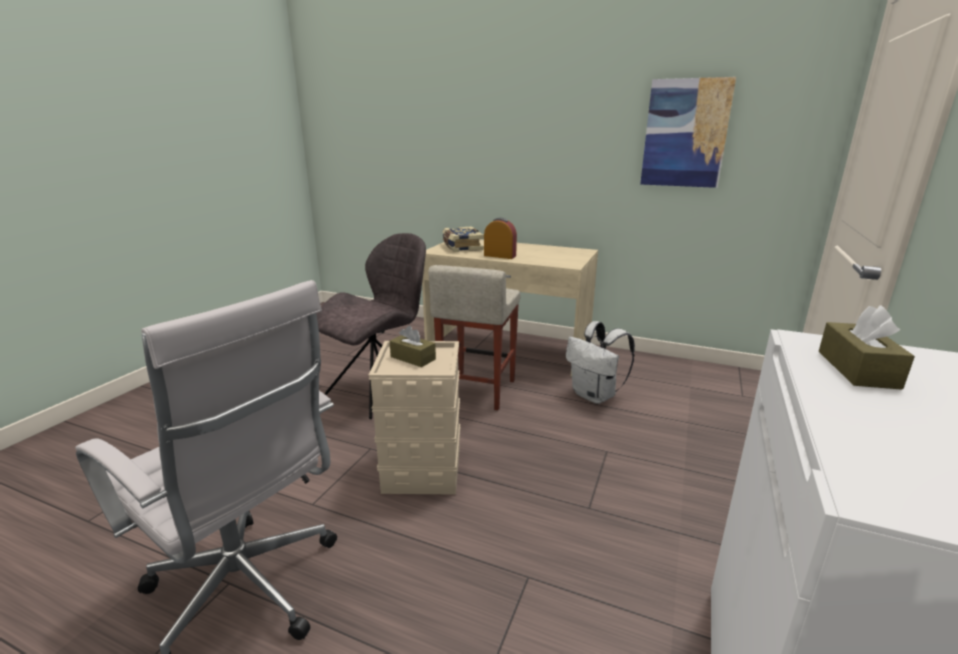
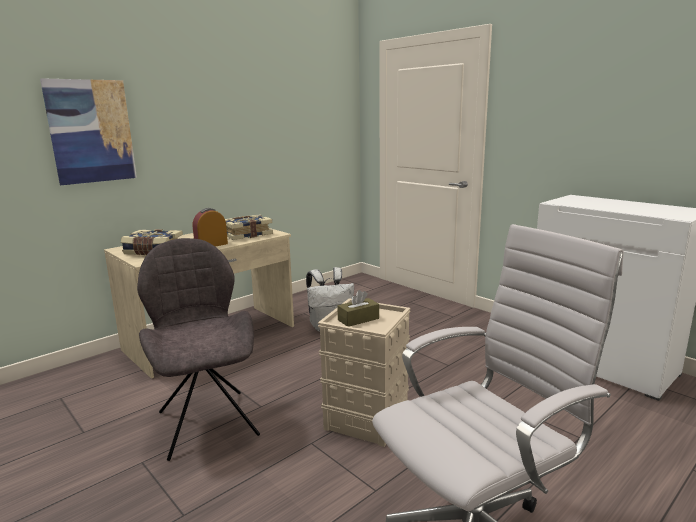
camera: 65 degrees left, 5 degrees down
(477, 390) = (269, 369): beige stool -> none
(550, 257) = (247, 234): none -> book
(685, 133) = (287, 122): picture -> picture (91, 131)
(857, 369) = (586, 203): brown tissue box -> none

